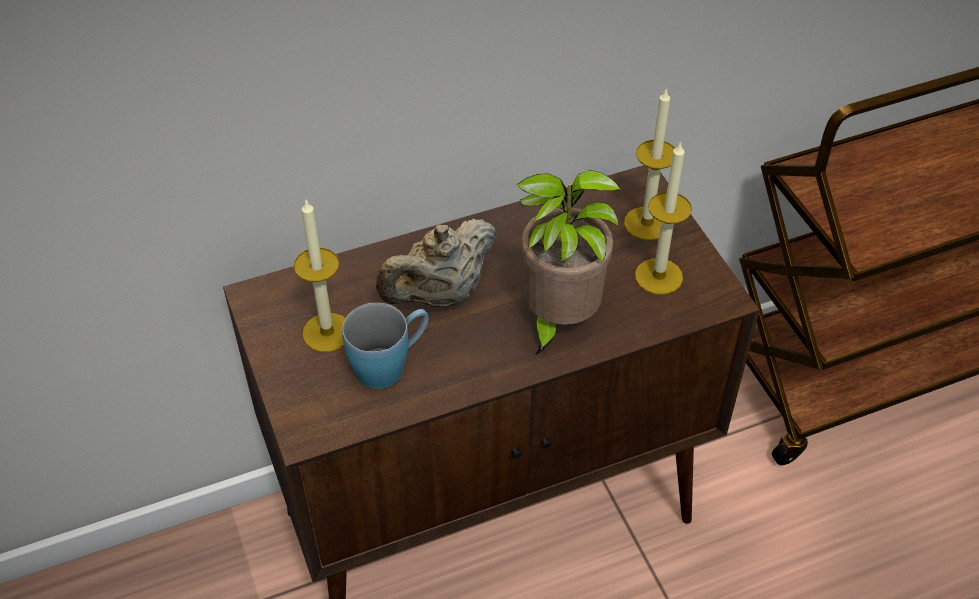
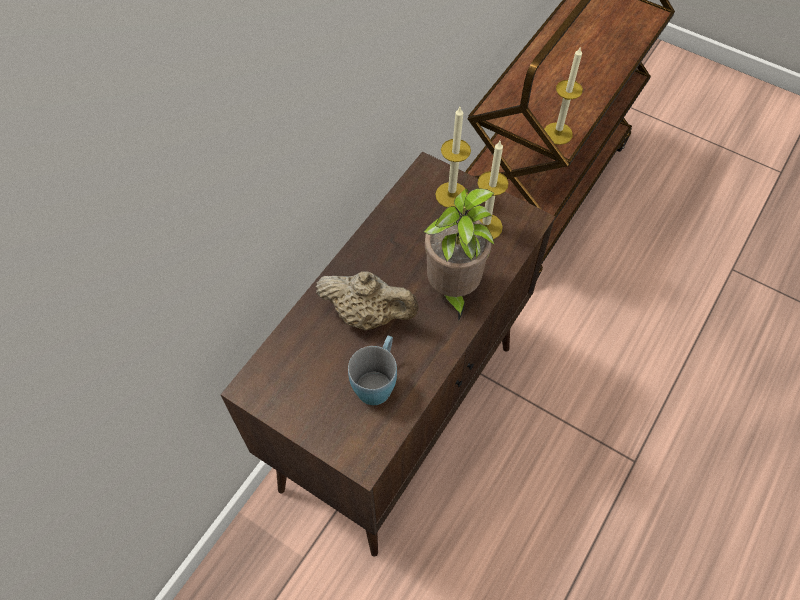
camera: 35 degrees left, 10 degrees up
(327, 332) = (319, 384): candle -> candle (557, 133)
(440, 294) = (368, 314): beige teapot -> beige teapot turned 90 degrees counterclockwise

